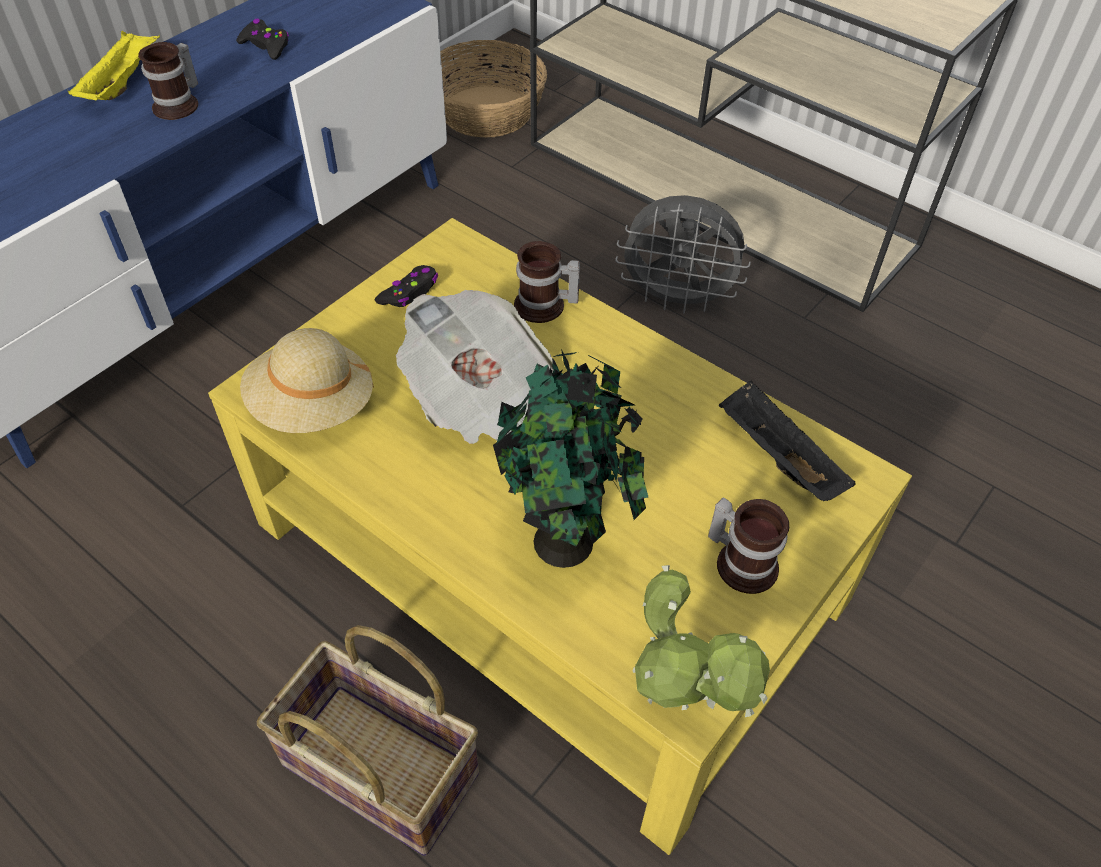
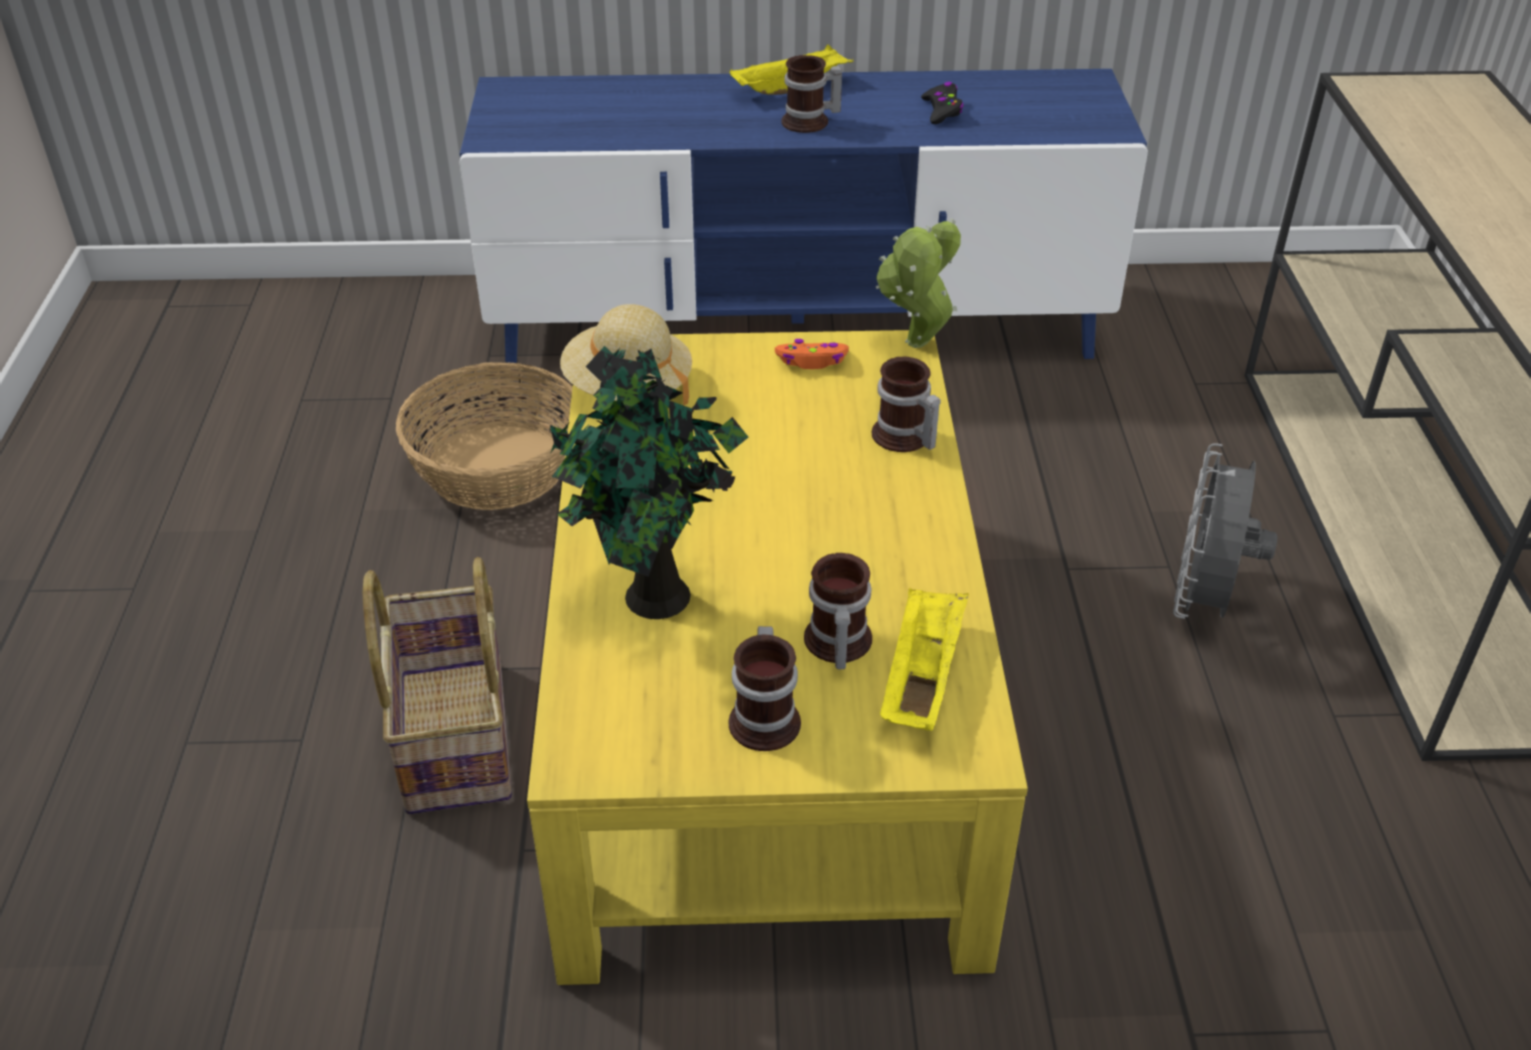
camera: 50 degrees right, 10 degrees down
(410, 293) = (812, 361): black game controller -> orange game controller
(486, 111) = (1238, 321): basket -> basket (498, 466)
(487, 404) = (749, 472): newspaper -> none
(677, 299) = (1203, 602): grey fan -> grey fan turned 45 degrees clockwise
(678, 704) = (569, 755): potted plant -> potted plant (915, 347)
(706, 478) = (835, 644): none -> mug
(776, 457) = (921, 677): black tray -> yellow tray

